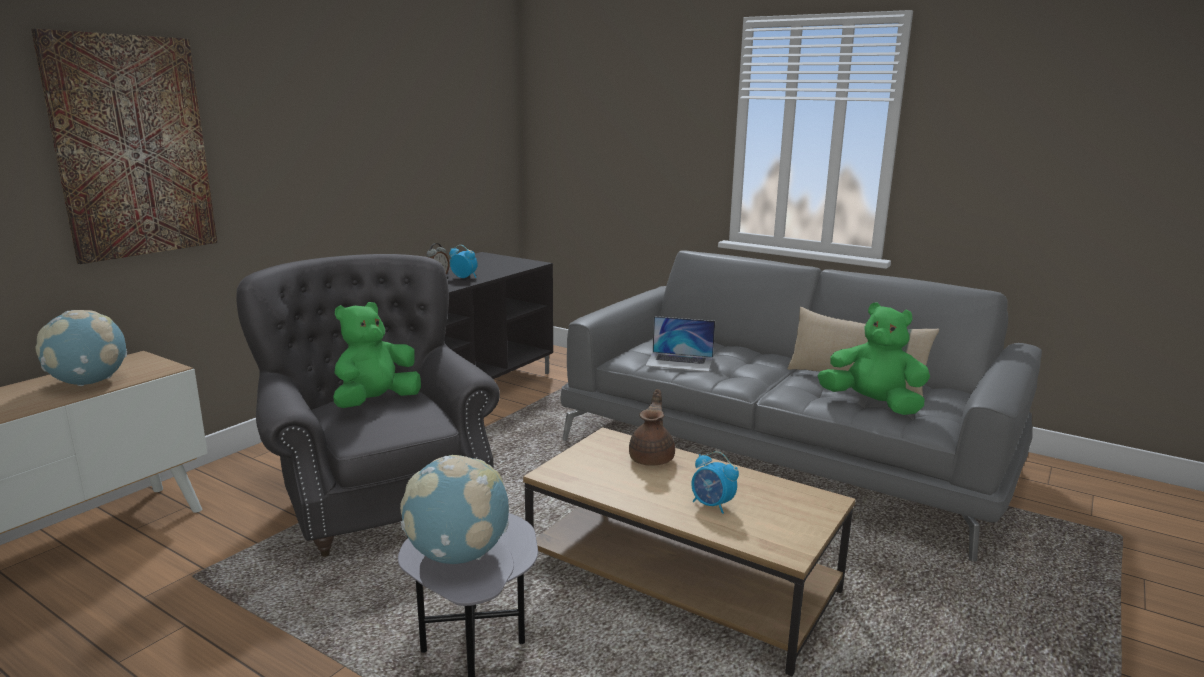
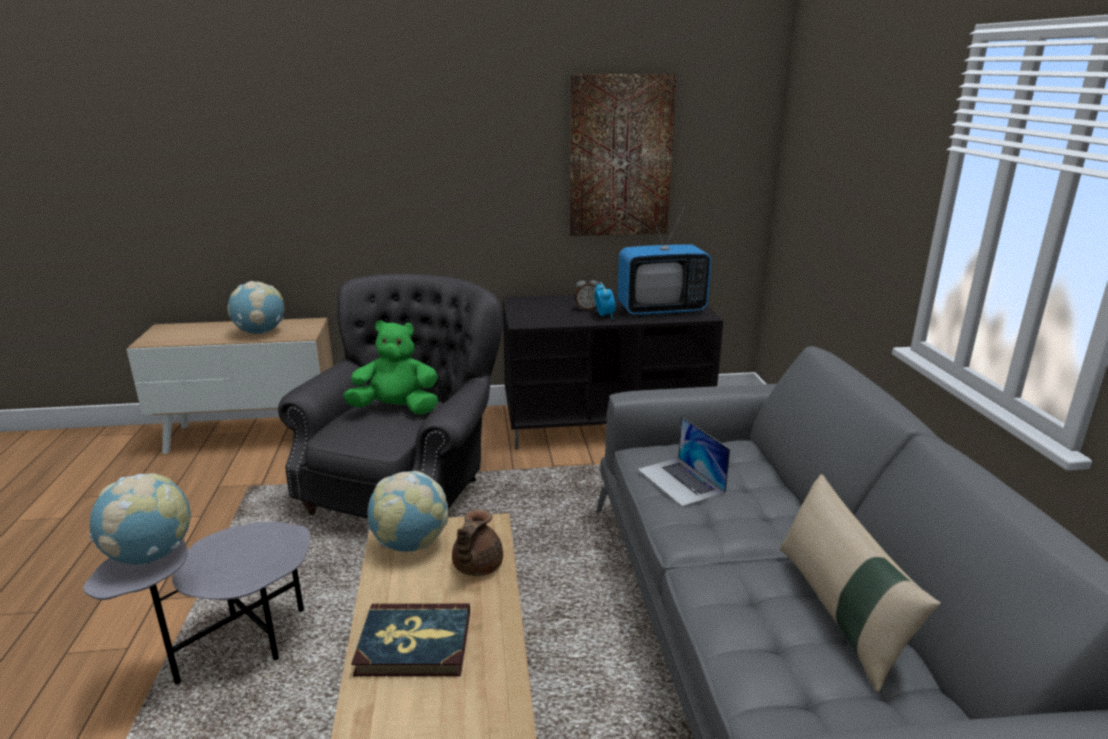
camera: 50 degrees right, 5 degrees up
(132, 147) = (329, 166): picture -> picture (620, 157)
(495, 266) = (661, 310): none -> television
(583, 470) = (410, 544): none -> globe
(652, 458) = (476, 567): brown teapot -> brown teapot turned 135 degrees clockwise
(712, 505) = (414, 644): alarm clock -> book
(872, 404) = (777, 654): green plush toy -> none

